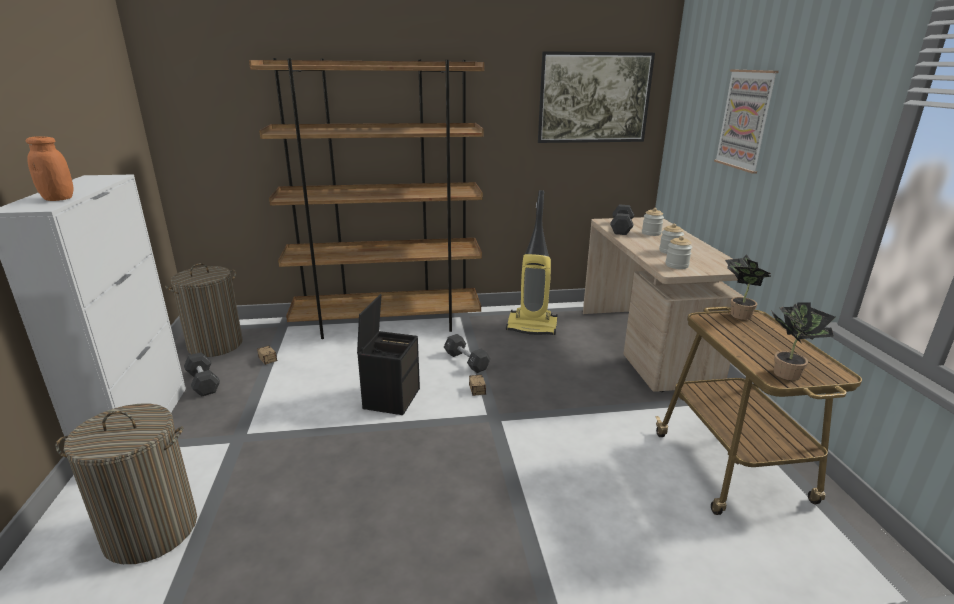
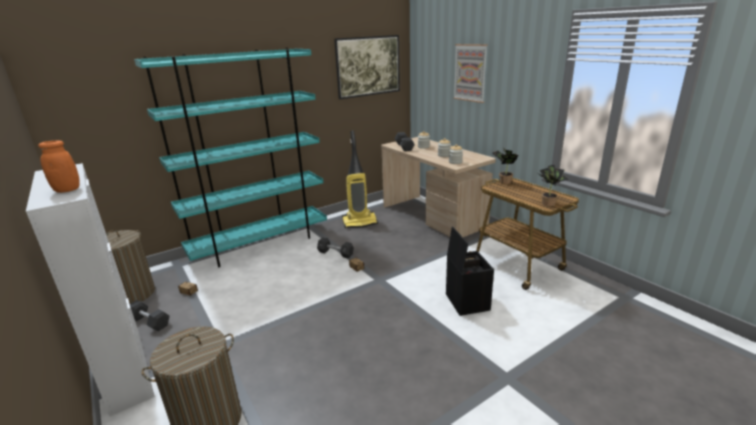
camera: 25 degrees left, 0 degrees up
(388, 323) = (260, 244): brown bookcase -> turquoise bookcase
(391, 397) = (305, 288): black storage box -> black storage box (466, 301)

